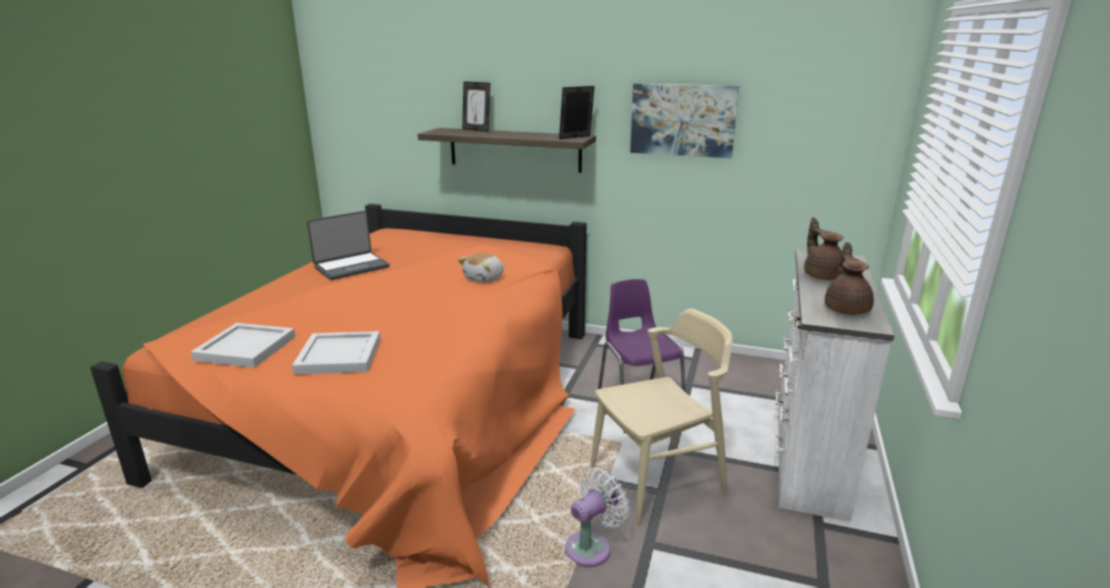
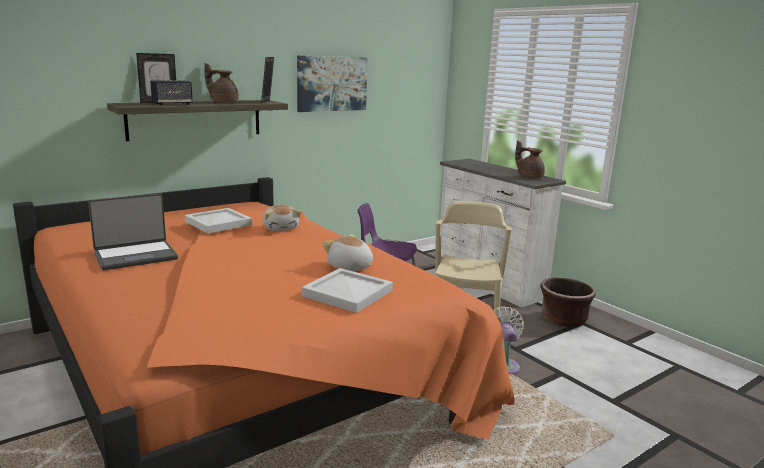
camera: 55 degrees left, 5 degrees down
(245, 347) = (264, 321): white tray -> white tray (217, 223)
(351, 267) = (136, 256): laptop -> laptop turned 60 degrees clockwise
(410, 335) = (350, 267): none -> plush toy
(472, 133) = (172, 104): none -> speaker
(804, 560) = (563, 319): none -> brown planter
(822, 275) = (483, 168): brown teapot -> brown teapot (223, 102)

